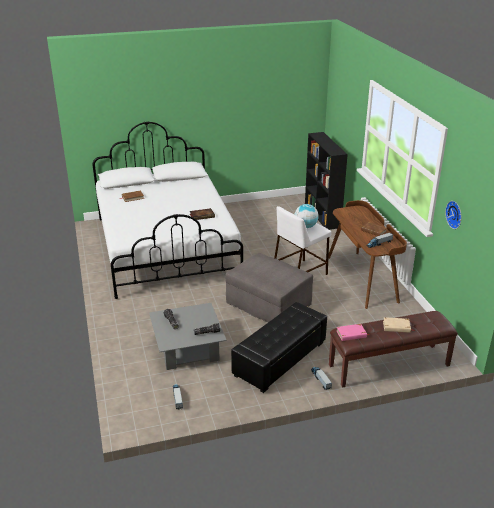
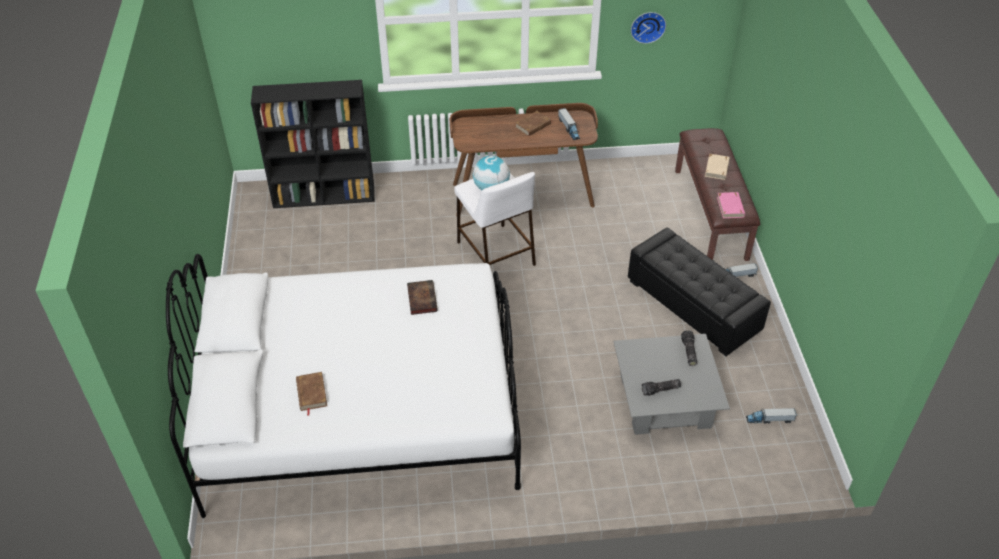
camera: 80 degrees left, 15 degrees up
(268, 305) = (568, 299): grey ottoman -> none

